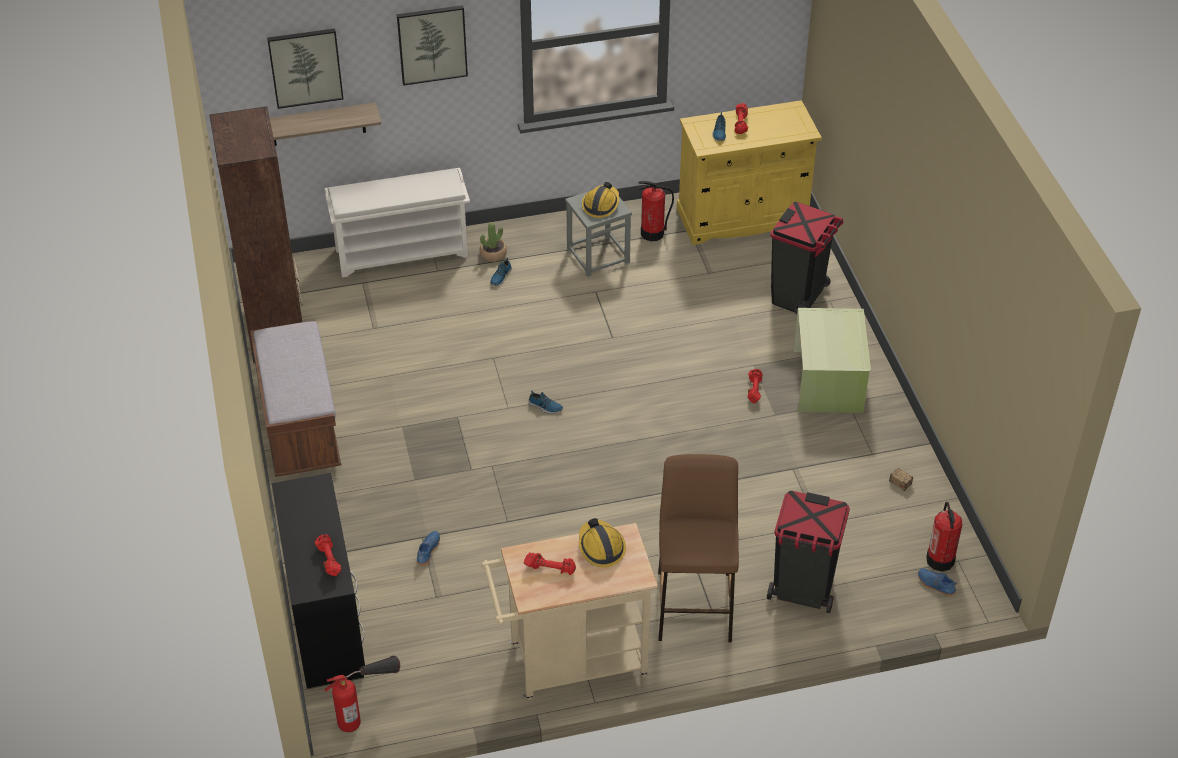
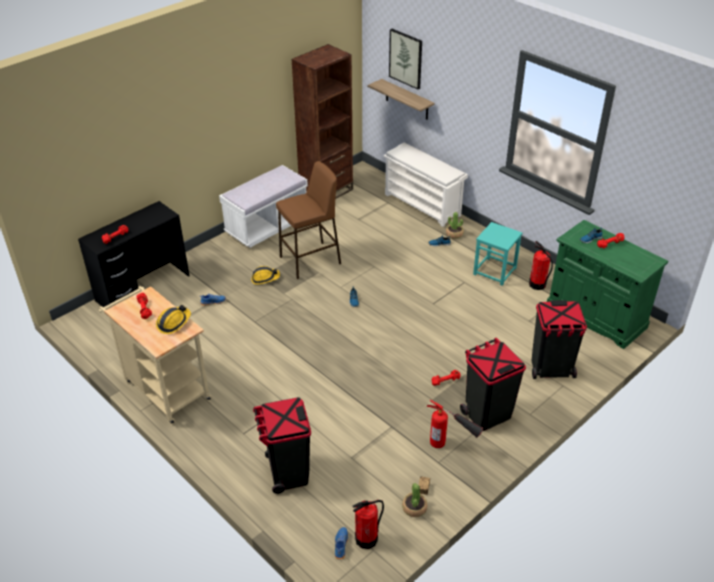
camera: 60 degrees right, 5 degrees down
(300, 428) = (267, 226): brown bench -> white bench
(367, 711) = (90, 326): fire extinguisher -> fire extinguisher (451, 446)
(432, 44) = (466, 80): picture -> none
(598, 255) = (495, 271): grey stool -> turquoise stool
(601, 204) = (500, 236): hard hat -> hard hat (265, 278)
(694, 605) = (241, 424): brown stool -> brown stool (310, 260)
(743, 217) = (596, 316): yellow cabinet -> green cabinet
(829, 380) = (487, 414): green storage box -> black trash can
(922, 502) = (414, 508): none -> potted plant

